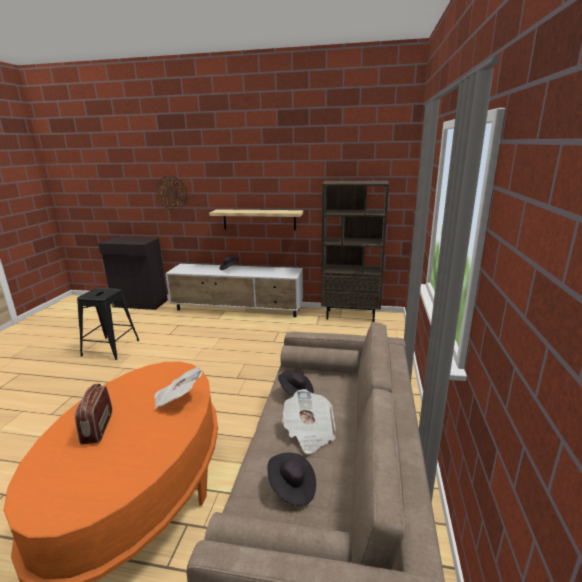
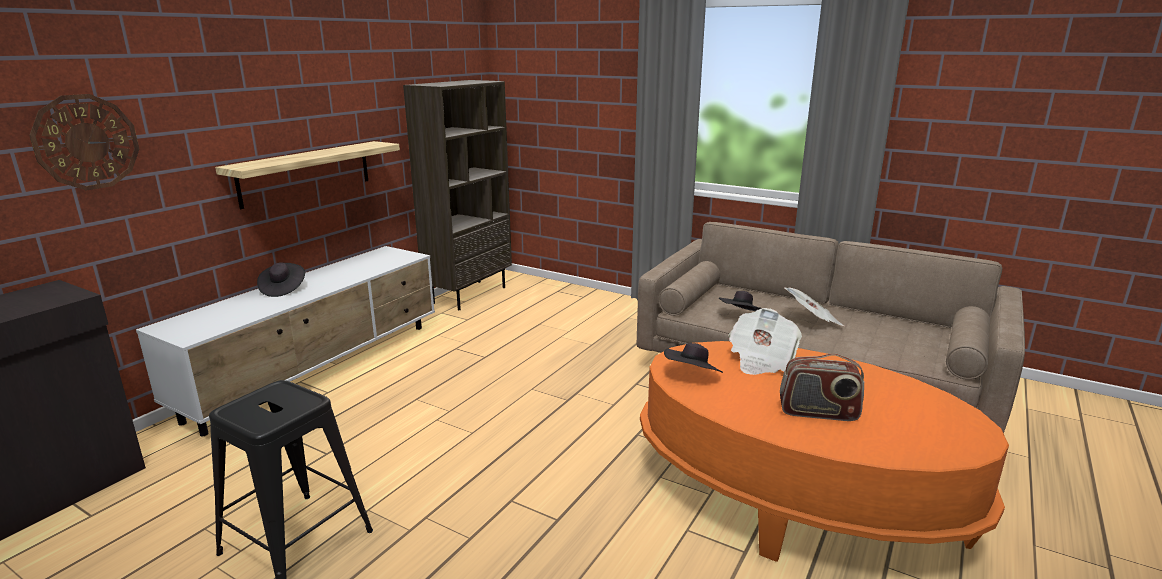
camera: 70 degrees left, 0 degrees up
(292, 488) = (890, 338): black hat -> black hat (692, 376)

